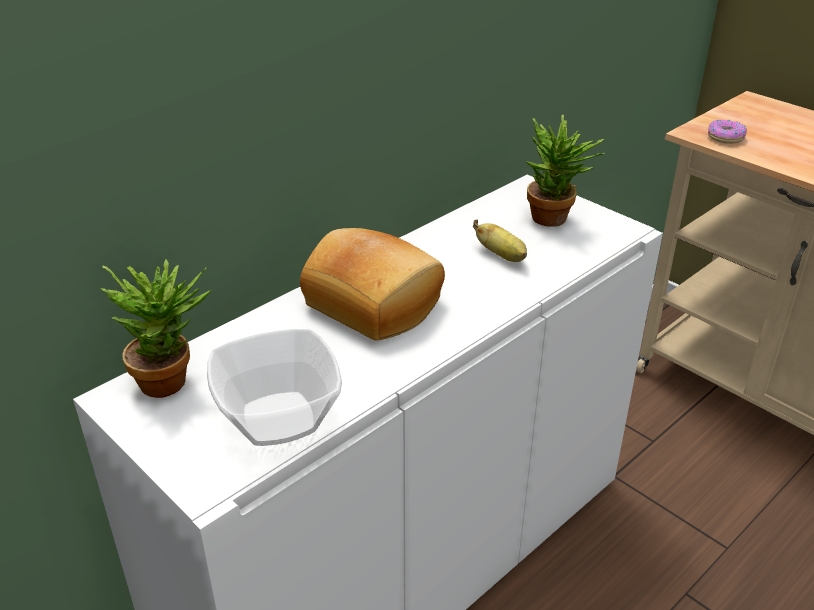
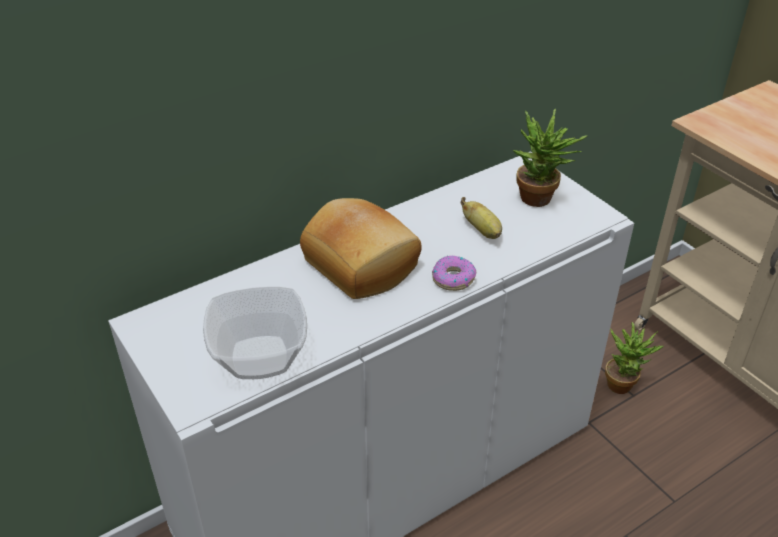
camera: 10 degrees right, 5 degrees up
(172, 379) = (185, 313): potted plant -> potted plant (623, 383)
(725, 137) = (727, 129): donut -> donut (453, 278)

